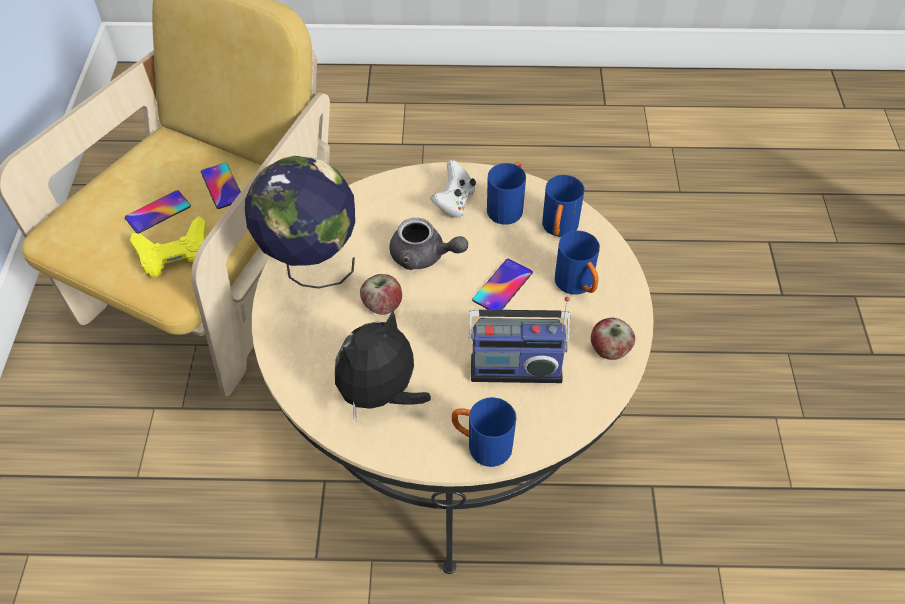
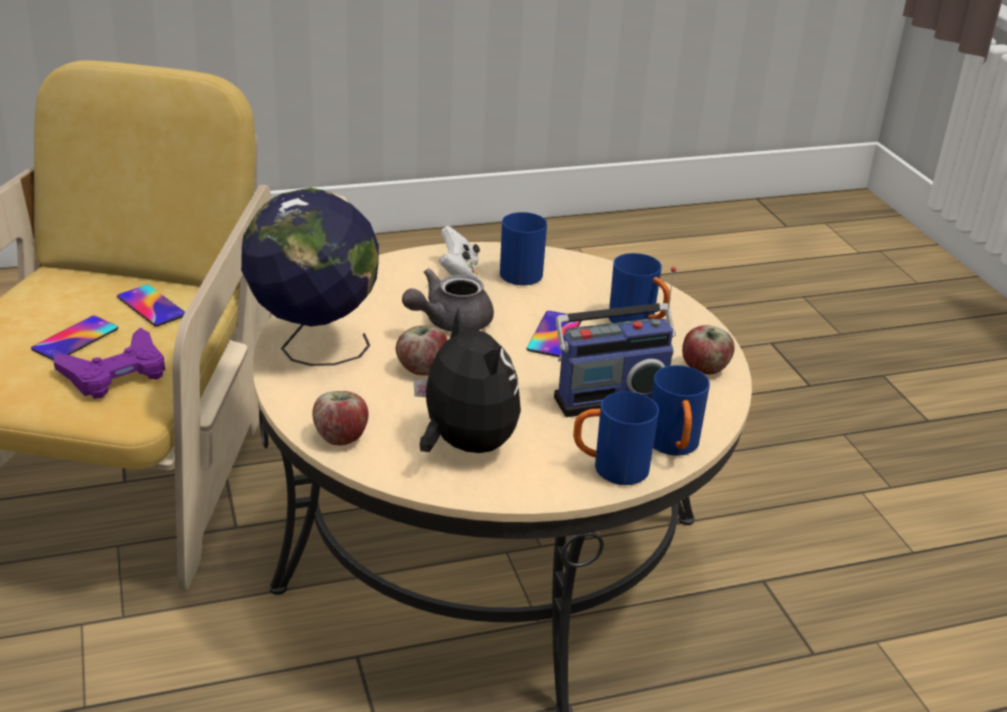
camera: 20 degrees left, 20 degrees down
(174, 253) = (115, 373): yellow game controller -> purple game controller
(294, 367) = (341, 437): none -> apple
(380, 395) = (464, 445): plush toy -> plush toy turned 120 degrees clockwise
(424, 256) = (449, 322): grey teapot -> grey teapot turned 135 degrees clockwise
(558, 230) = (590, 282): blue mug -> blue mug (674, 448)

